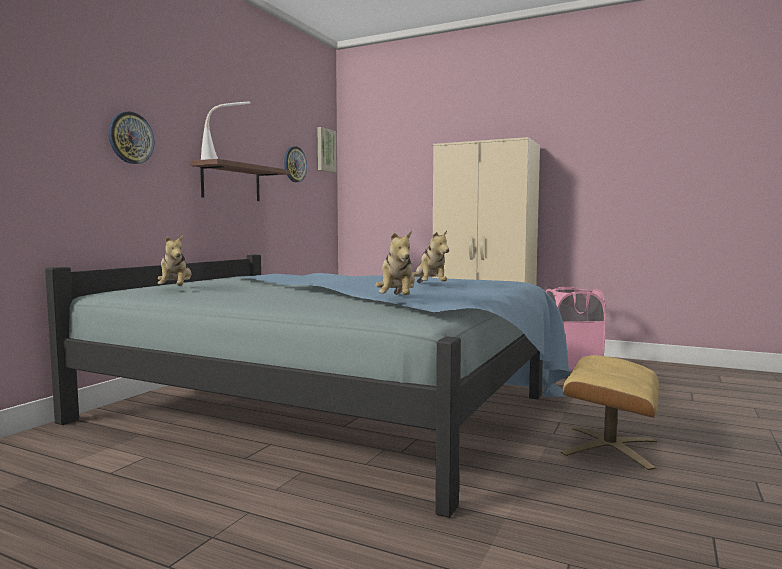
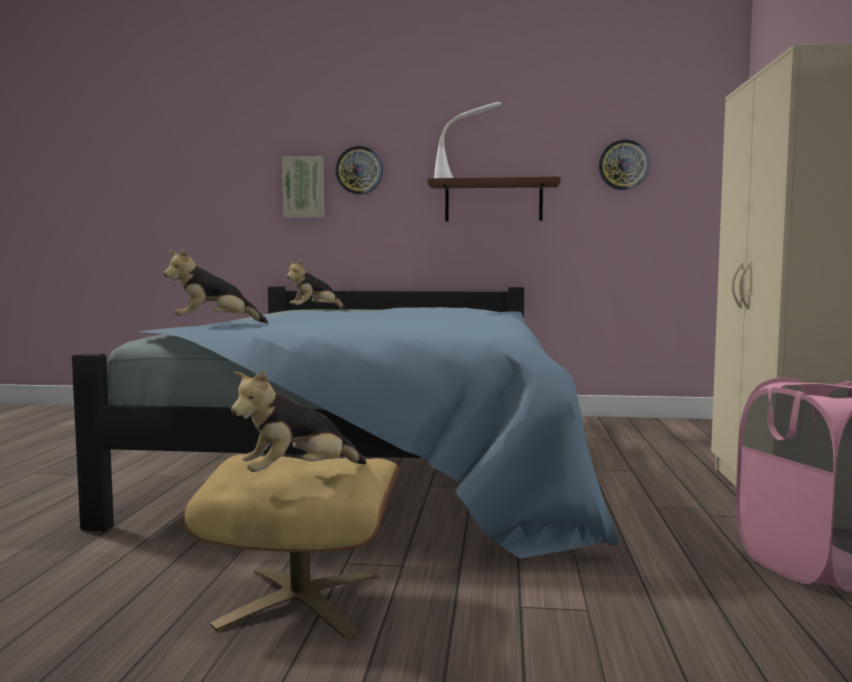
camera: 70 degrees right, 0 degrees up
(325, 150) = (707, 134): picture -> picture (304, 187)
(429, 286) = (365, 324): plush toy -> plush toy (297, 475)

